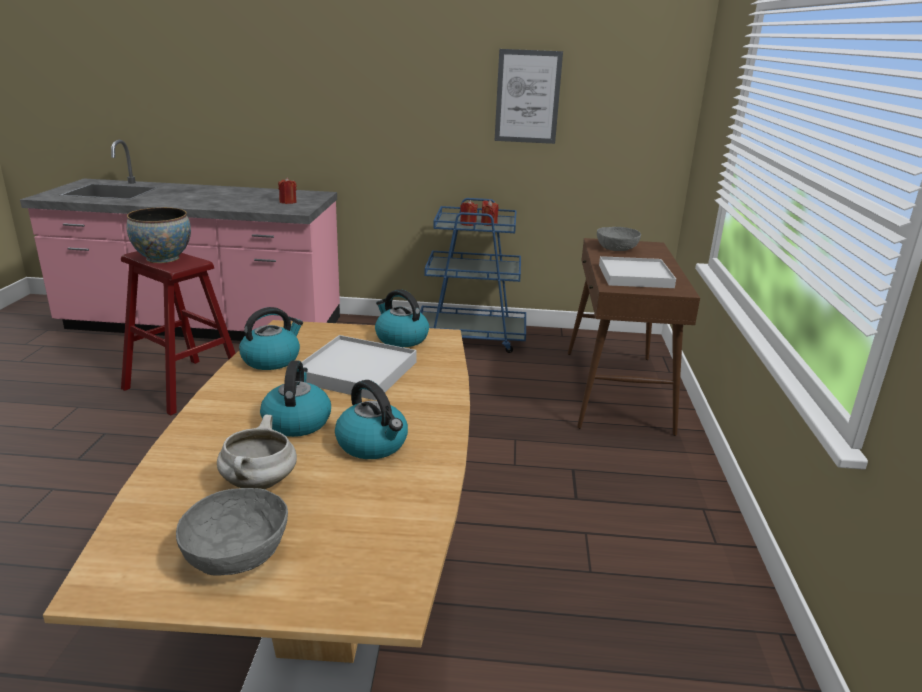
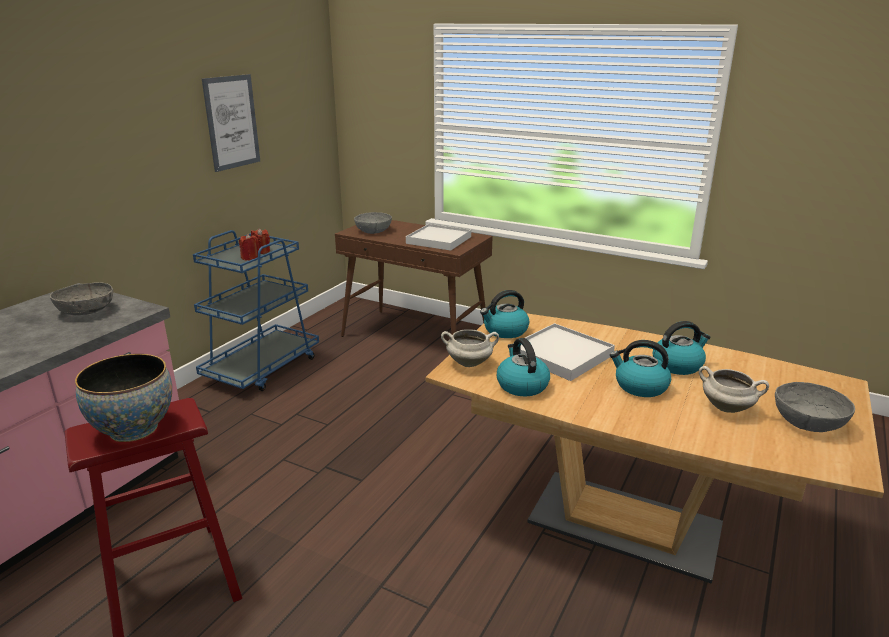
camera: 65 degrees left, 0 degrees up
(288, 202) = (86, 311): red candle -> grey bowl
(310, 332) = (469, 363): none -> white cooking pot

